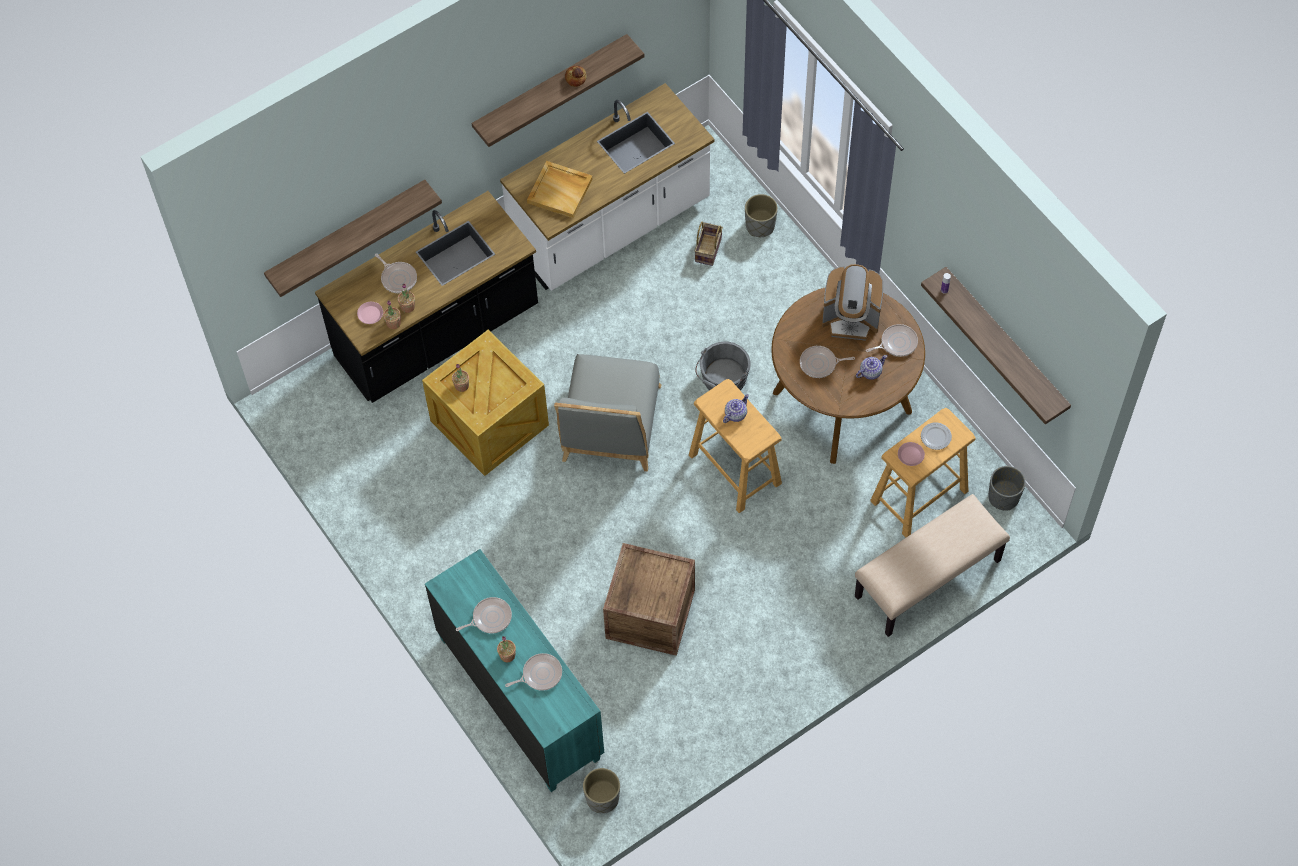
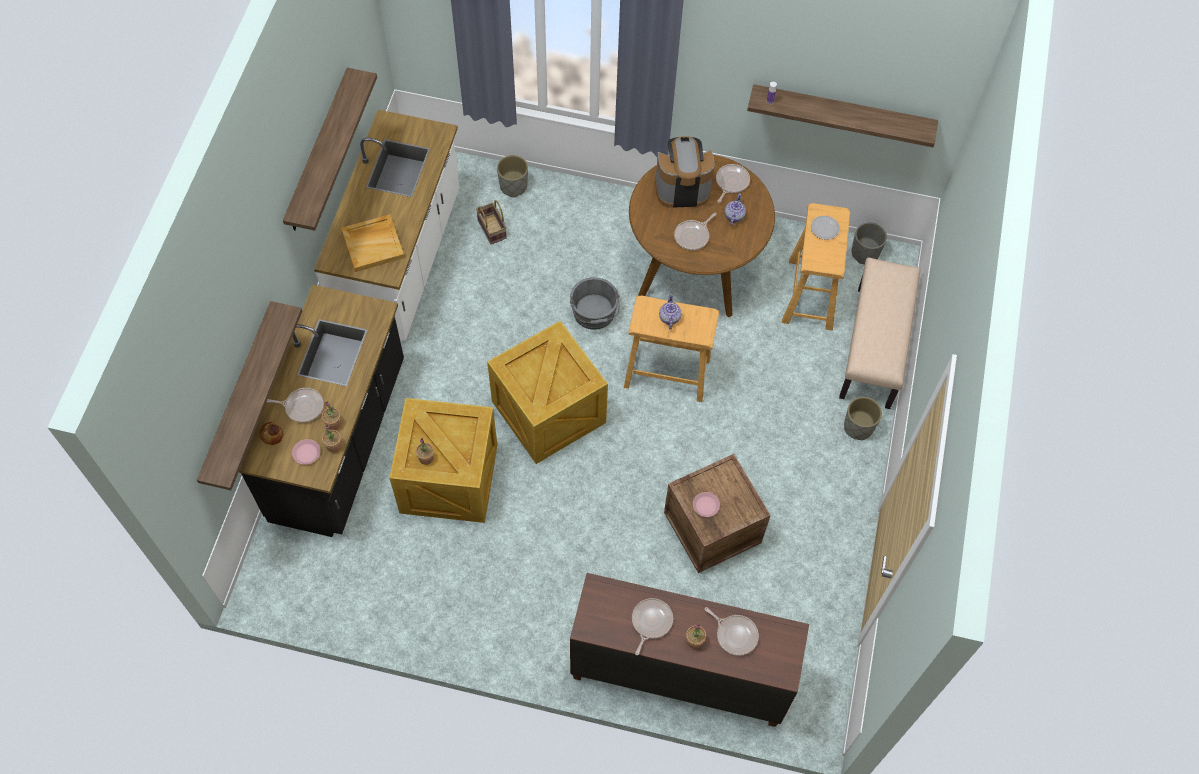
camera: 45 degrees left, 0 degrees up
(520, 697) = (679, 672): turquoise dresser -> brown dresser
(540, 674) = (735, 634): frying pan -> frying pan turned 105 degrees clockwise
(576, 78) = (338, 127): bread -> bread (272, 435)
(602, 798) = (816, 698): grey planter -> grey planter (858, 427)
(610, 430) = (548, 413): grey chair -> crate
(851, 319) = (682, 188): coffee machine -> coffee machine turned 150 degrees counterclockwise
(910, 455) = (821, 254): pink plate -> pink plate (705, 506)

